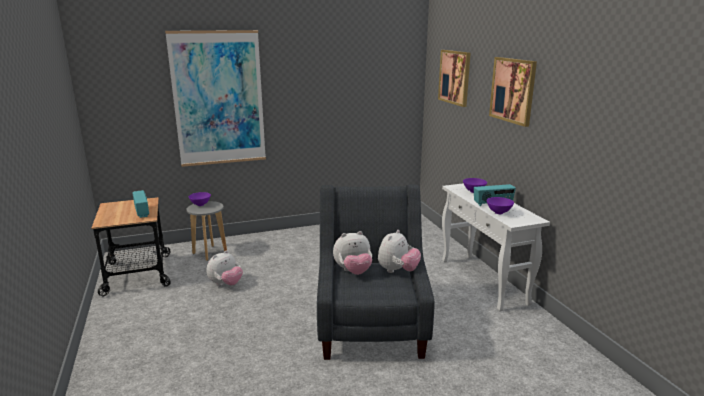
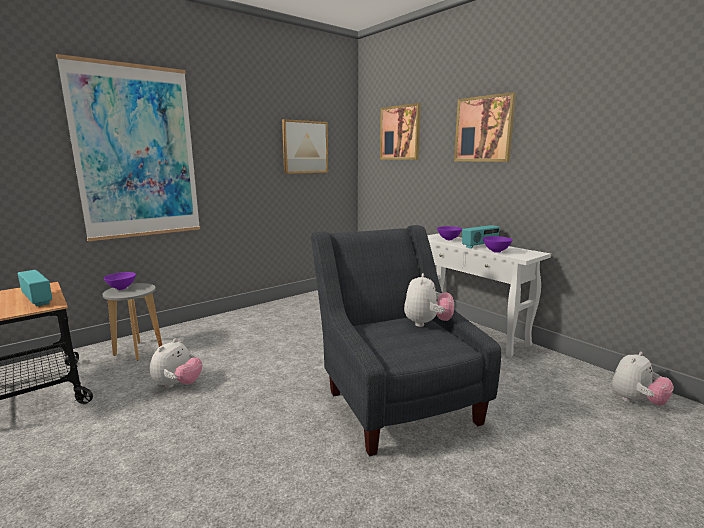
camera: 20 degrees left, 5 degrees down
(353, 271) = (378, 332): plush toy -> plush toy (636, 401)
(366, 86) = (305, 147): none -> picture

